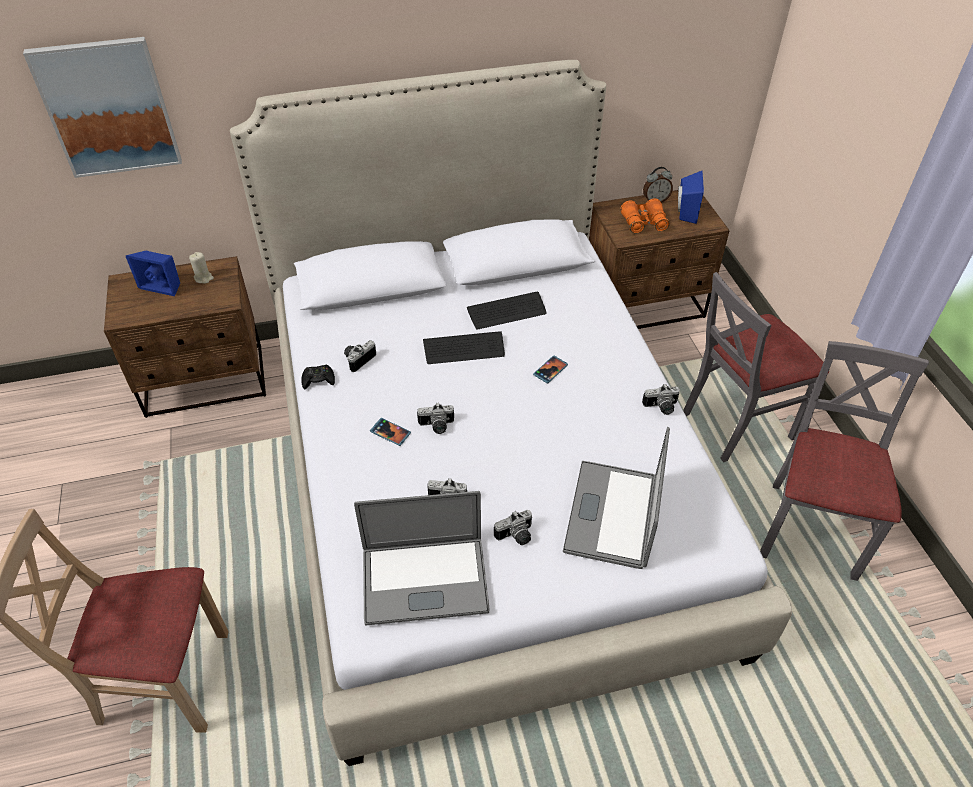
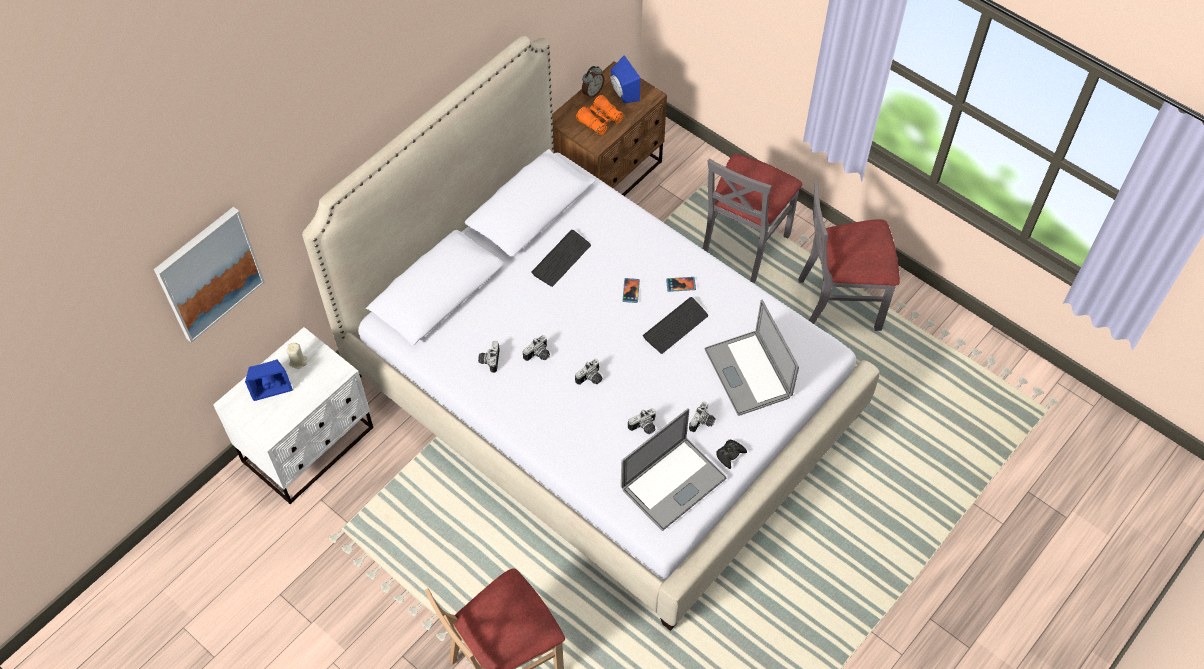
camera: 35 degrees left, 10 degrees up
(206, 381) = (309, 445): brown nightstand -> white nightstand
(318, 380) = (476, 393): black game controller -> black game controller (730, 455)
(390, 433) = (564, 402): phone -> phone (680, 285)
(464, 349) = (557, 308): keyboard -> keyboard (675, 326)
(661, 408) = (724, 278): camera -> camera (539, 355)
(810, 530) = (839, 302): grey chair -> grey chair turned 75 degrees counterclockwise

